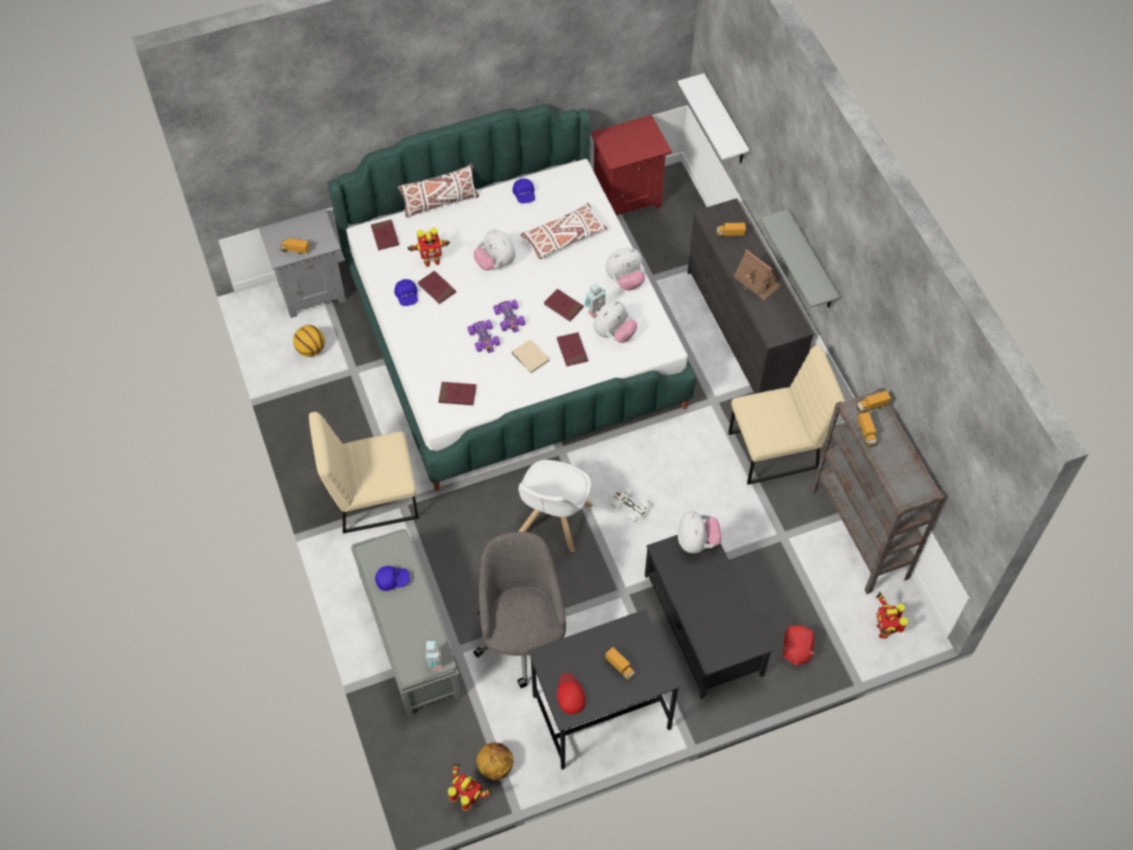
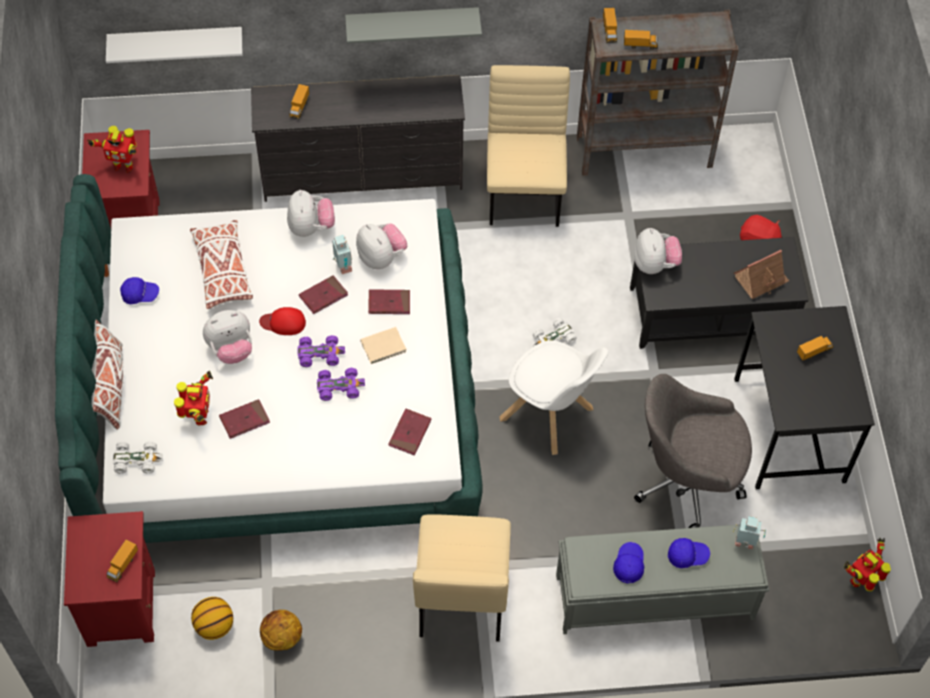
camera: 75 degrees left, 0 degrees up
(313, 292) = (124, 606): grey nightstand -> red nightstand
(385, 236) = (137, 460): red book -> white toy car
(407, 296) = (243, 455): blue cap -> blue cap (687, 556)
(495, 766) = (829, 545): basketball -> basketball (281, 638)
(570, 694) = (835, 404): red cap -> red cap (283, 323)
(697, 542) = (655, 264): plush toy -> plush toy turned 75 degrees clockwise
(757, 281) = (373, 102): toy house -> toy house (760, 279)
(884, 630) = (754, 166): toy robot -> toy robot (123, 166)

